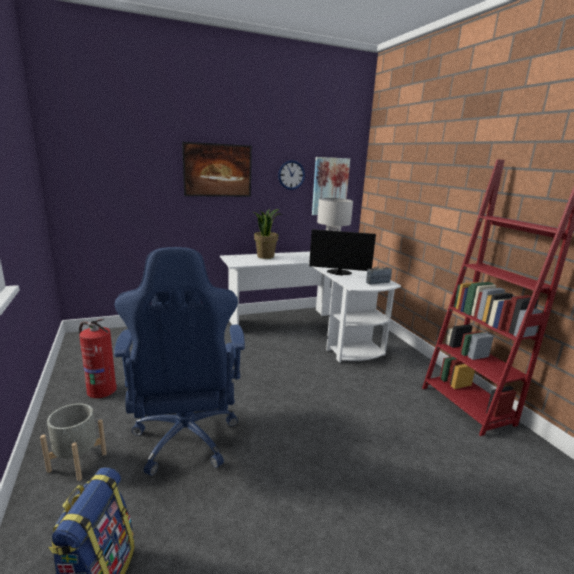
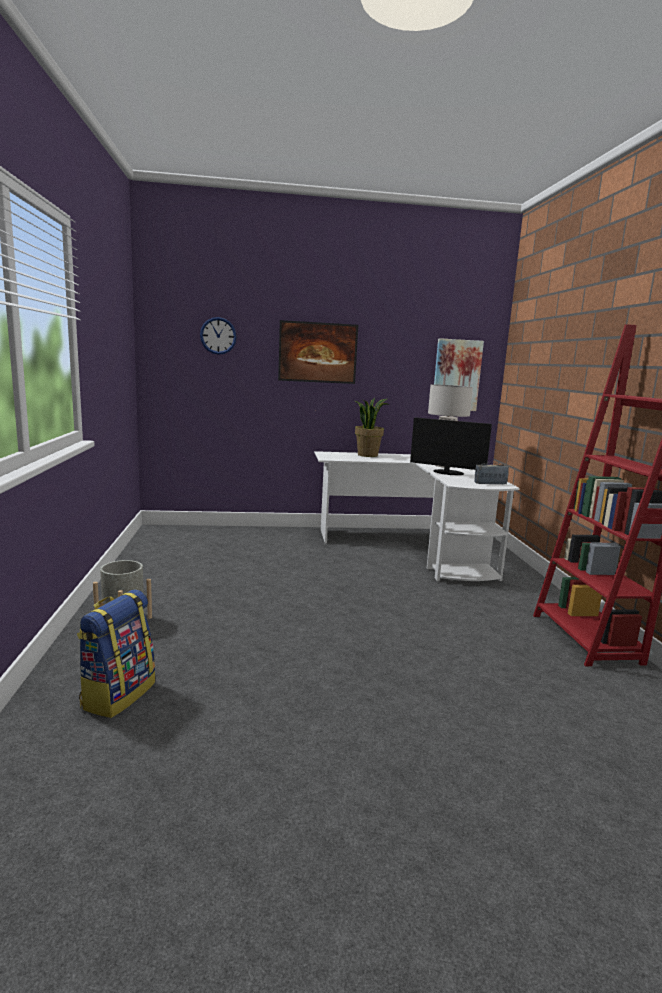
camera: 15 degrees right, 5 degrees down
(101, 390) = (162, 572): fire extinguisher -> none
(185, 434) = (233, 615): blue office chair -> none
(291, 175) = (406, 360): wall clock -> wall clock (218, 336)

